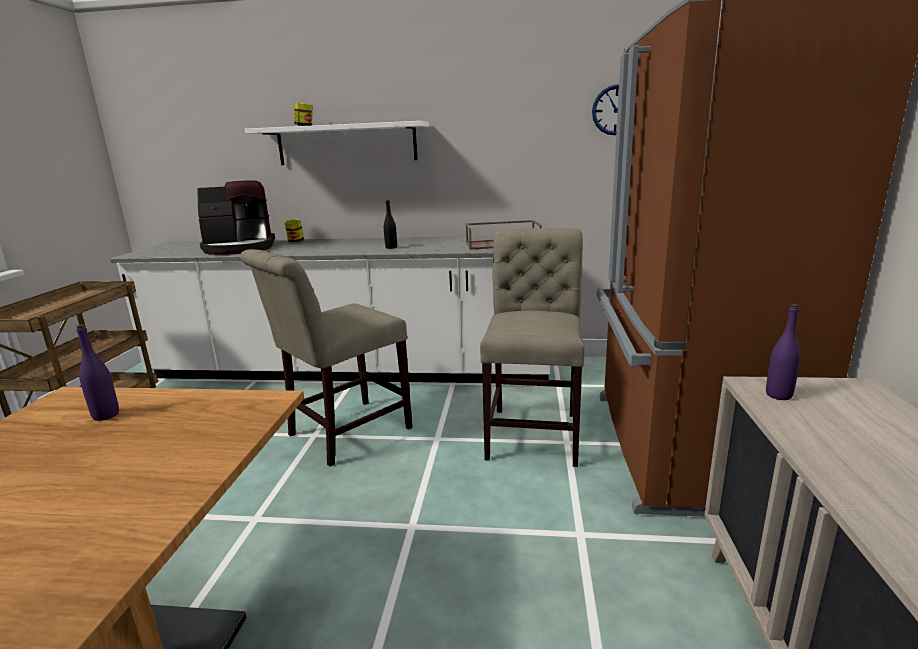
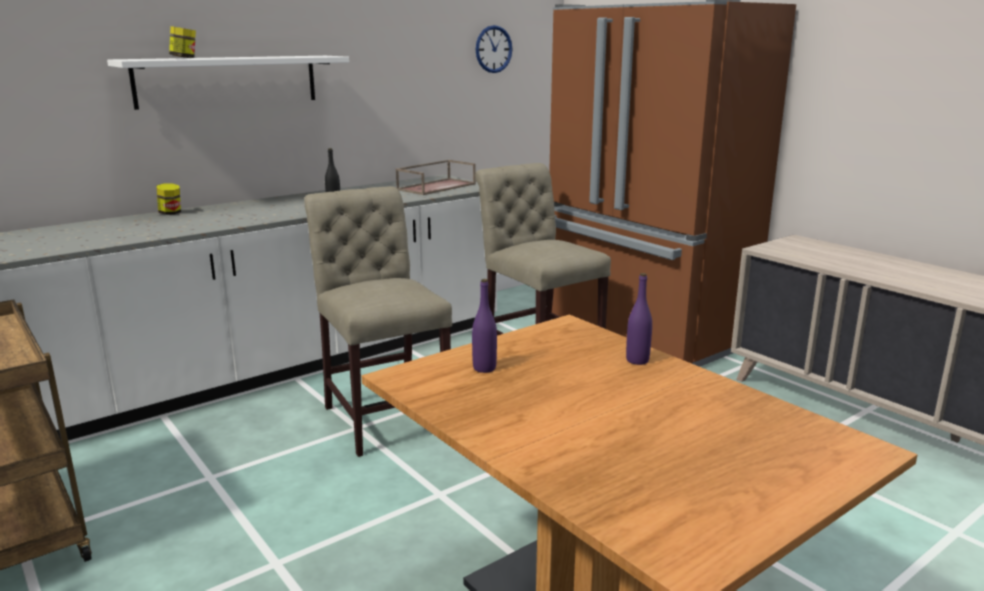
camera: 45 degrees left, 0 degrees up
(240, 248) = (122, 231): coffee machine -> none
(343, 433) = (384, 415): beige chair -> beige chair turned 150 degrees clockwise
(778, 395) = (780, 250): purple bottle -> purple bottle (637, 360)

